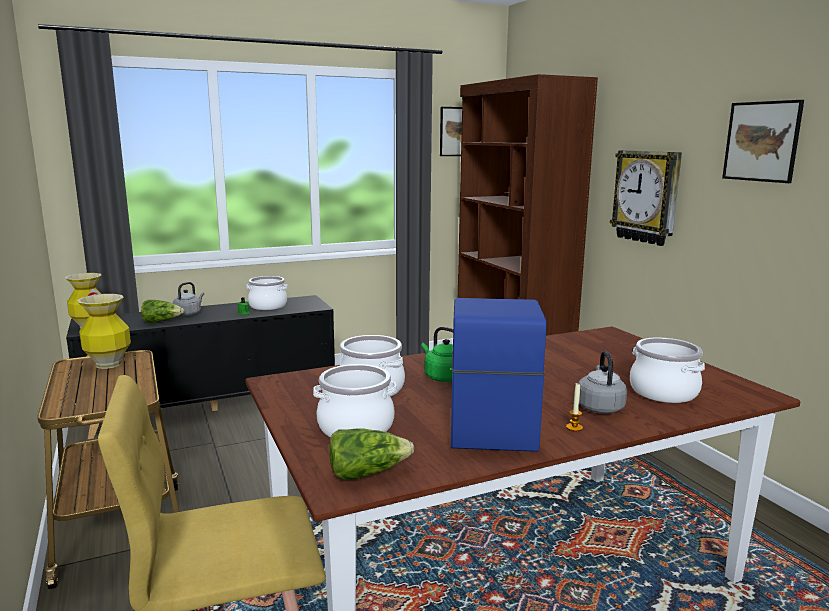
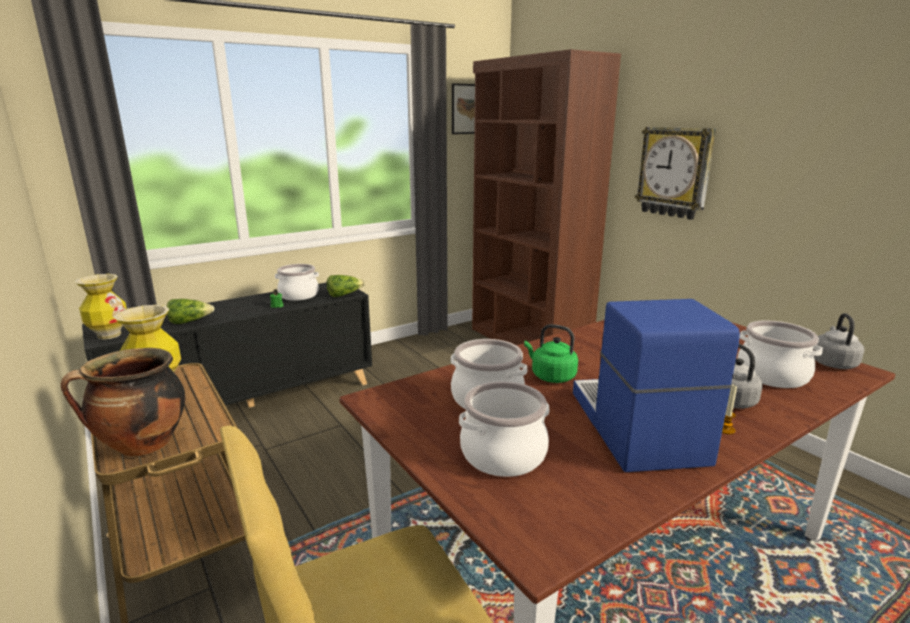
camera: 10 degrees left, 5 degrees up
(78, 404) = (142, 446): none -> cooking pot
(189, 314) = (217, 310): grey kettle -> grey kettle (832, 363)
(367, 473) = (557, 521): lettuce -> lettuce (344, 295)
(761, 141) = (808, 117): picture -> none

